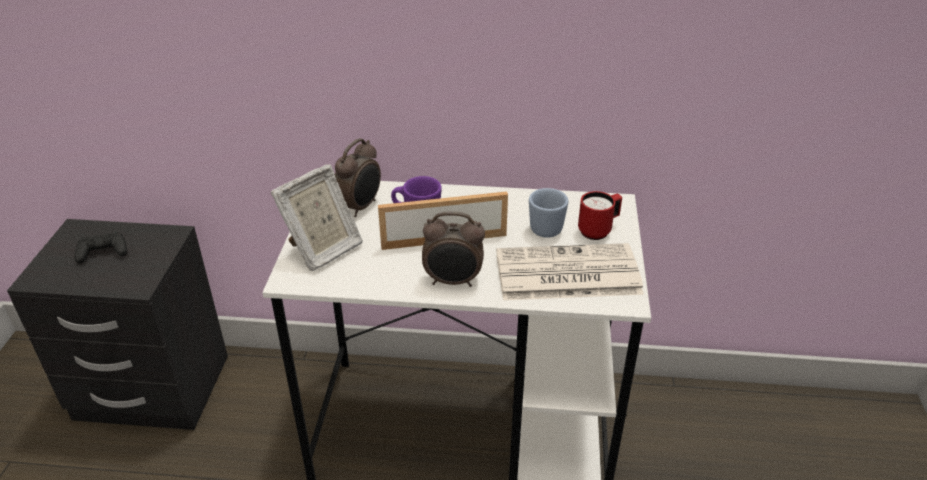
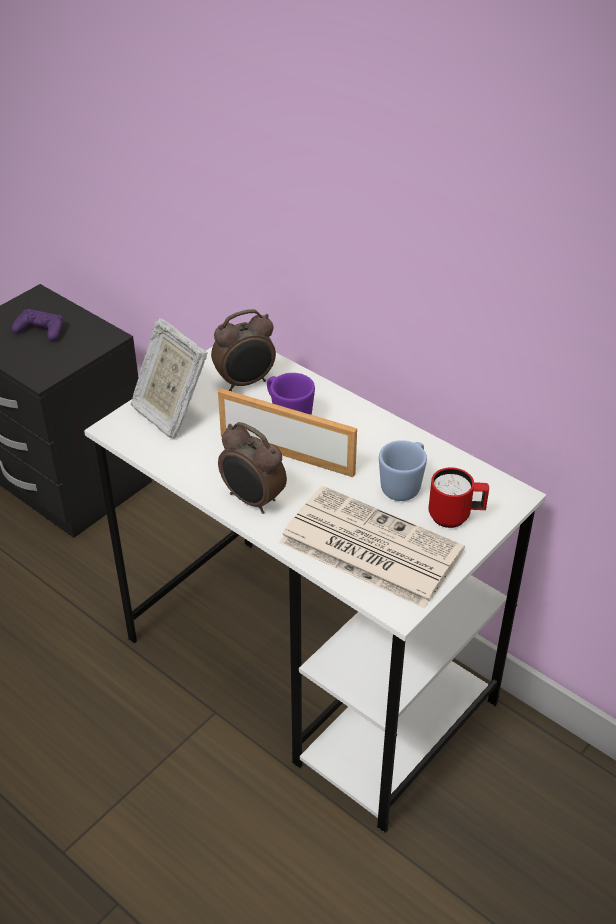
camera: 35 degrees right, 5 degrees up
(103, 252) = (40, 330): black game controller -> purple game controller
(323, 250) = (170, 412): picture frame -> picture frame turned 60 degrees clockwise

